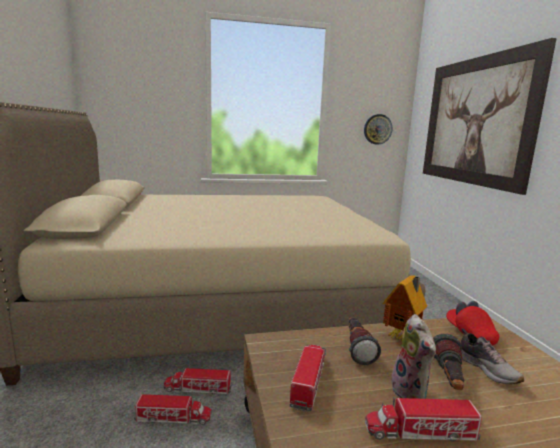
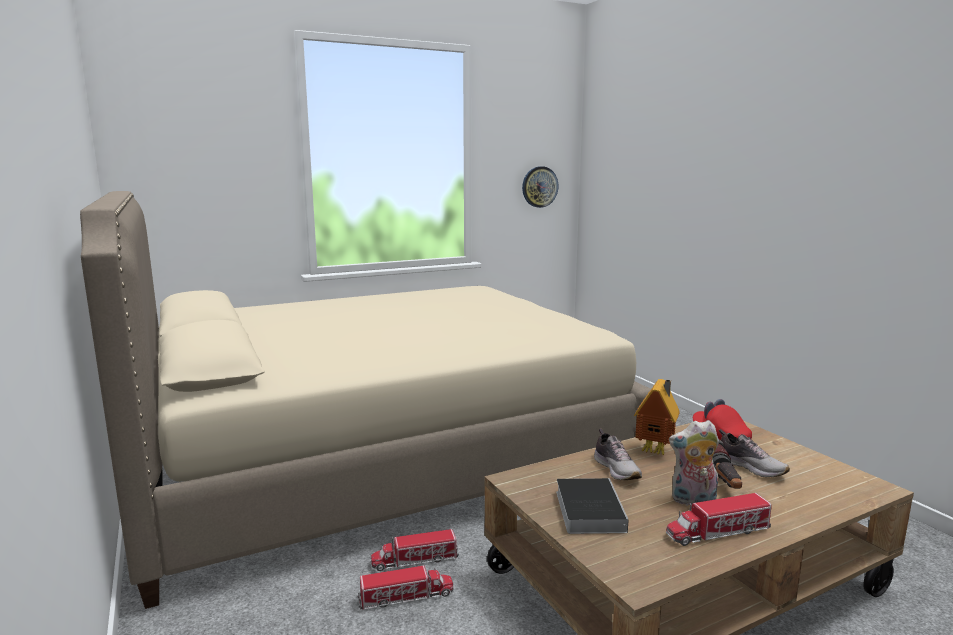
camera: 15 degrees left, 0 degrees up
(309, 380) = (588, 509): toy truck -> book
(357, 348) = (617, 469): flashlight -> shoe
(411, 392) = (692, 501): plush toy -> plush toy turned 120 degrees clockwise
(475, 121) = (672, 179): picture -> none

